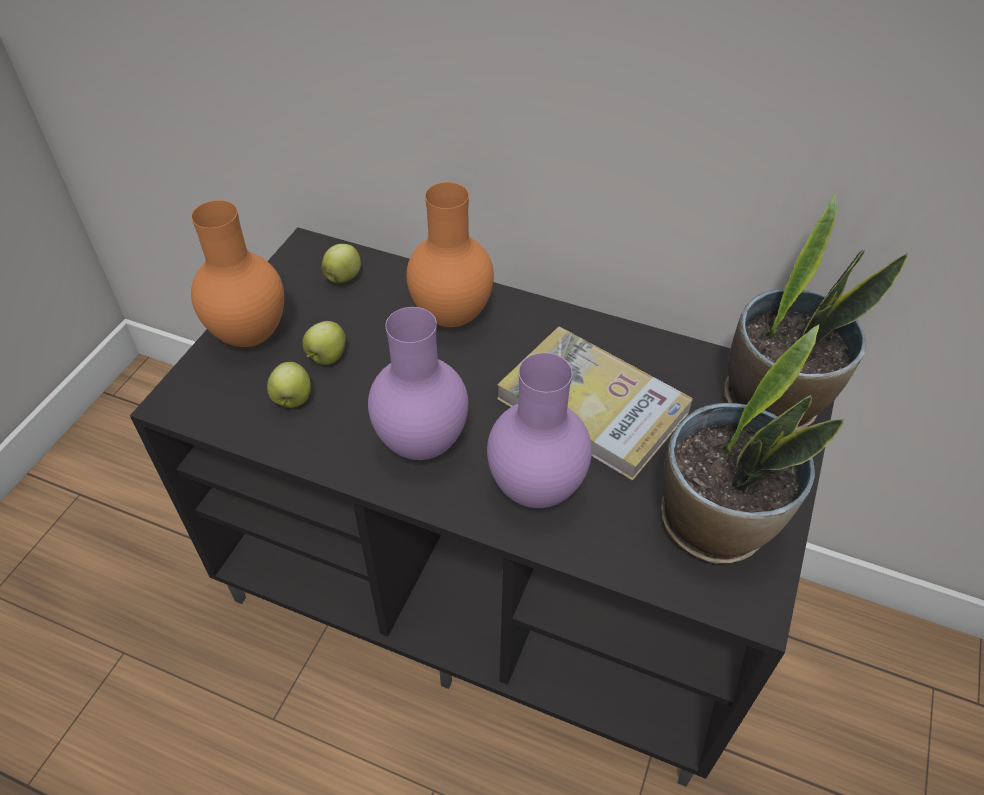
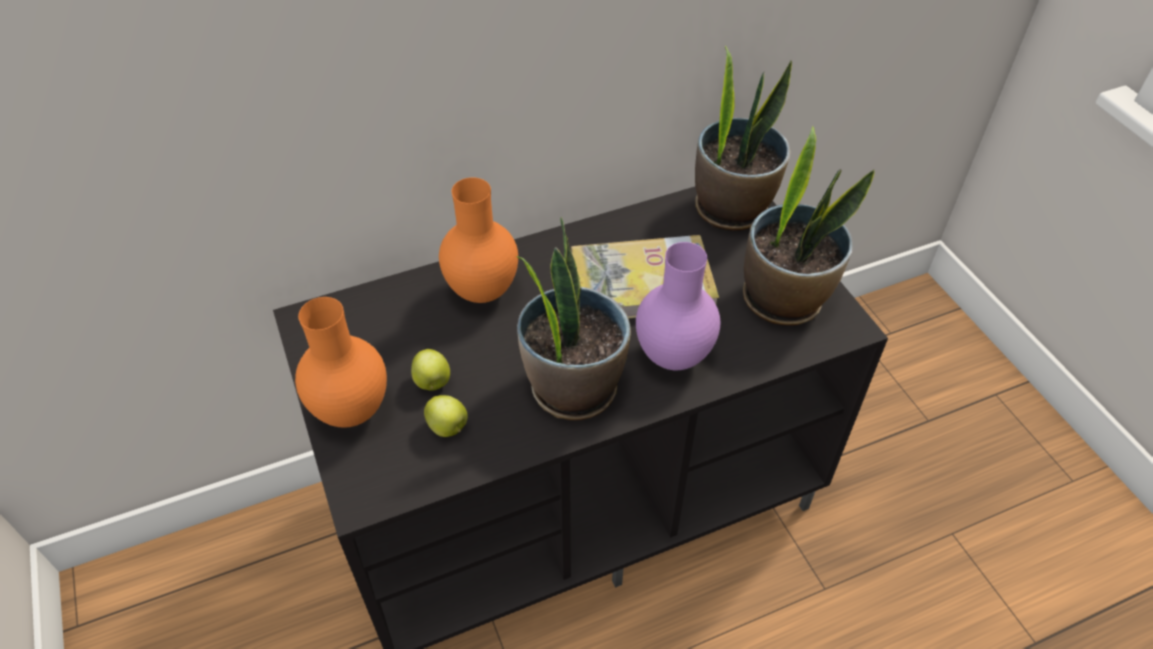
camera: 45 degrees left, 0 degrees up
(344, 277) = (366, 320): apple -> none
(420, 445) = (573, 387): purple vase -> potted plant

